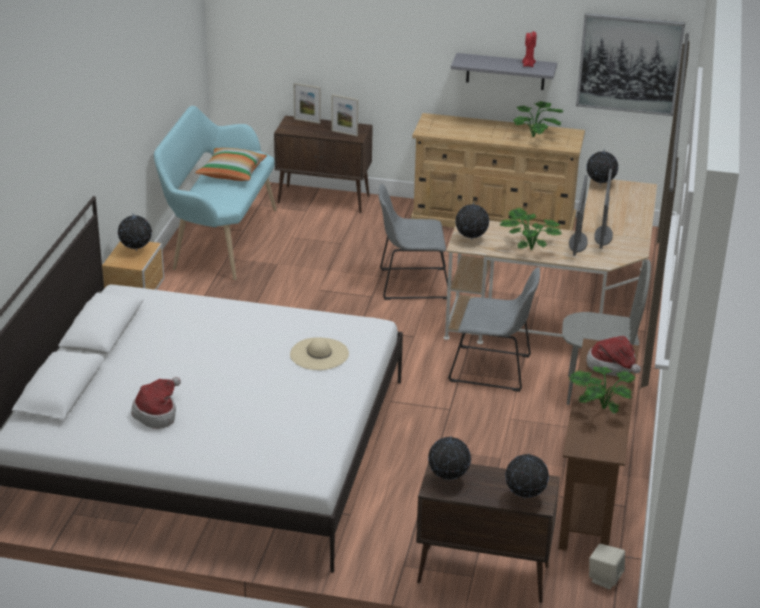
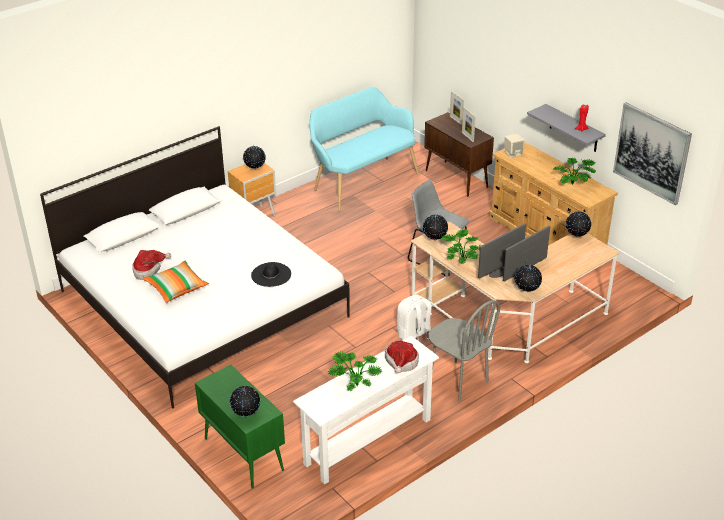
camera: 40 degrees right, 5 degrees up
(231, 173) = (374, 140): pillow -> pillow (176, 288)
(319, 354) = (271, 274): beige hat -> black hat
(448, 480) = (221, 382): globe -> globe (526, 291)
(481, 574) = (243, 454): brown cabinet -> green cabinet
(494, 369) = (414, 335): grey chair -> white backpack
(592, 493) = (368, 442): brown console table -> white console table
(604, 579) = (305, 496): beige speaker -> beige speaker (513, 153)

